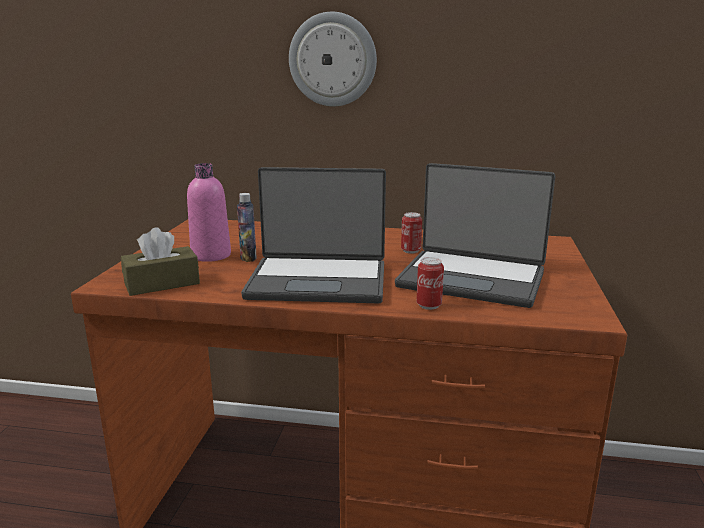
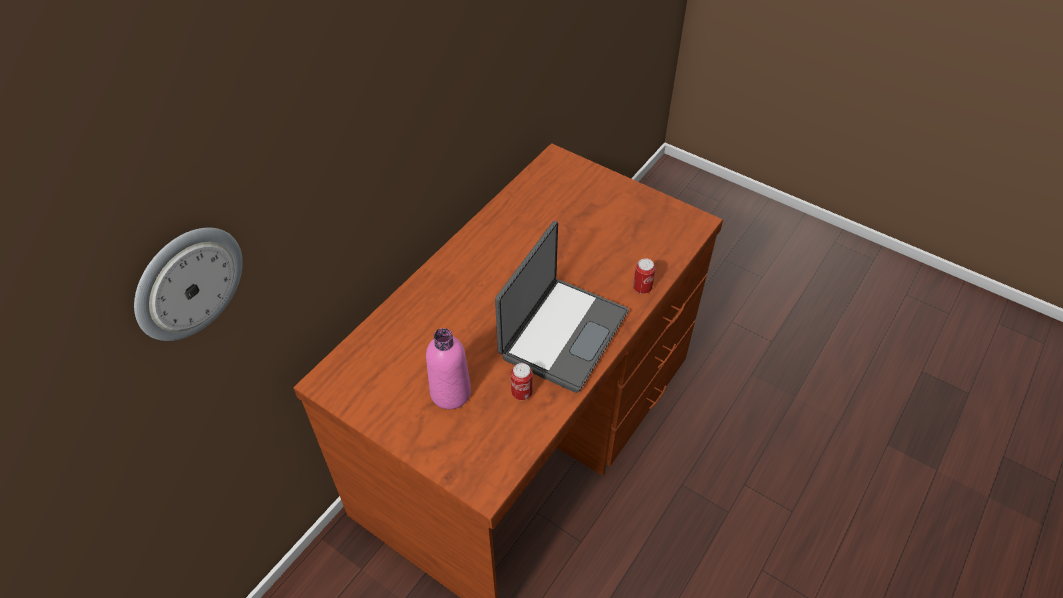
camera: 65 degrees left, 30 degrees up
(162, 283) = (508, 443): brown tissue box -> none
(248, 258) = (475, 365): bottle -> none
(332, 60) = (381, 135): wall clock -> wall clock (188, 282)
(410, 251) = (526, 250): can -> can (522, 393)
(472, 279) = (607, 243): laptop -> none

